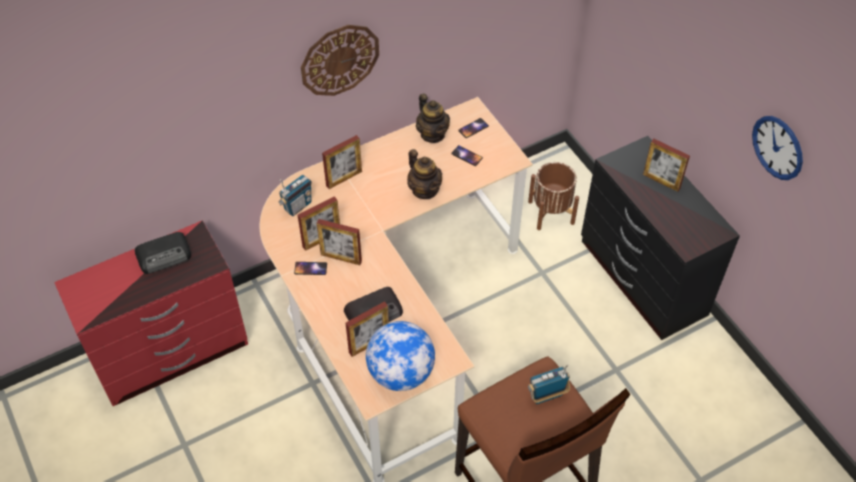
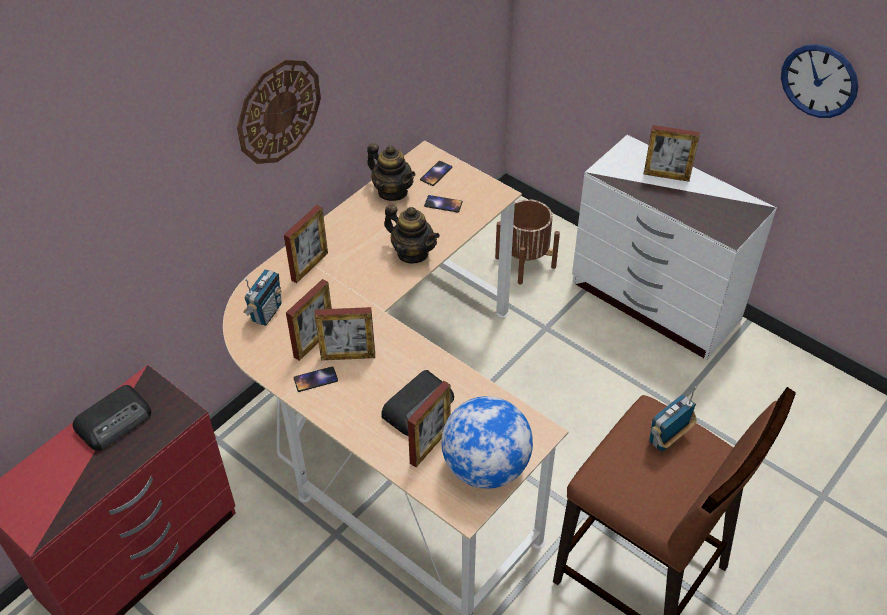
camera: 20 degrees left, 5 degrees down
(642, 279) = (655, 303): black dresser -> white dresser

